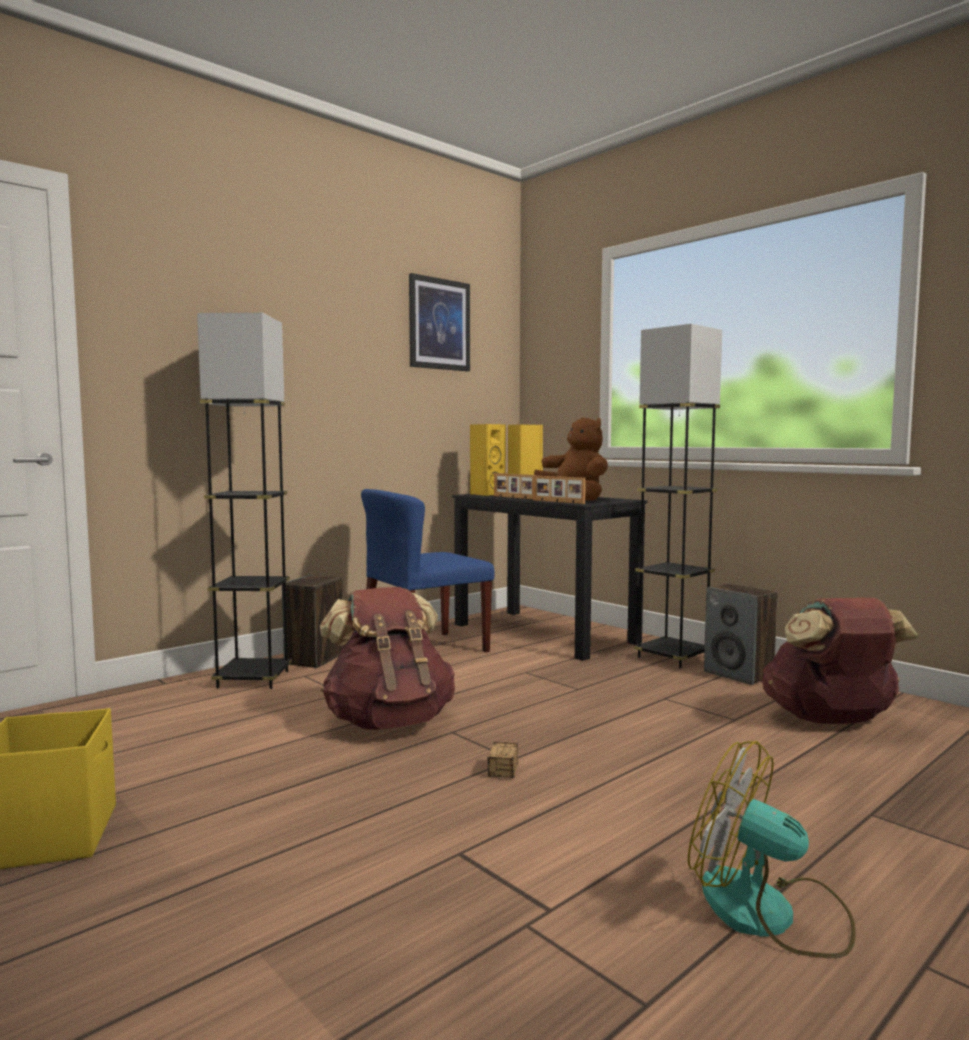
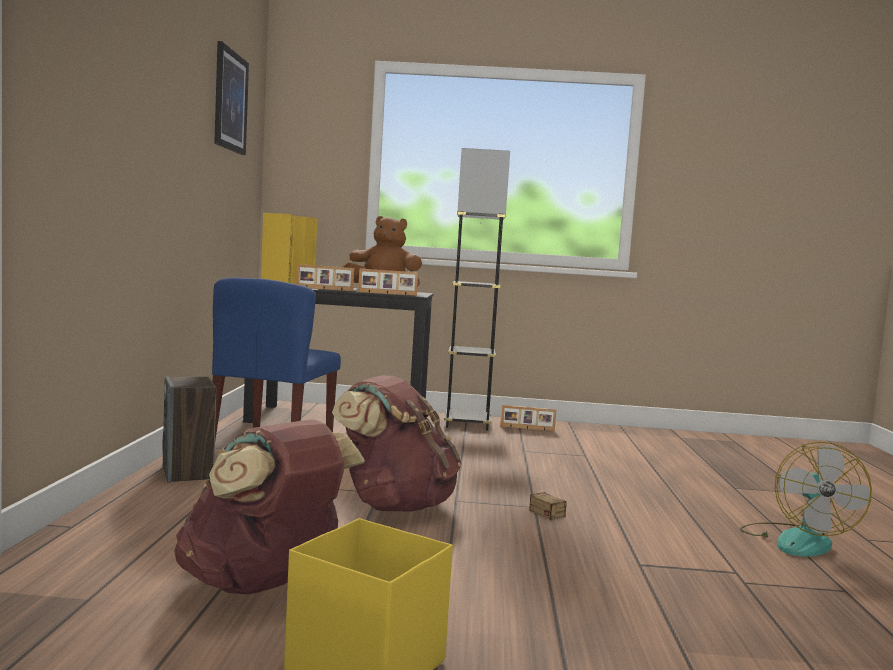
camera: 45 degrees left, 0 degrees up
(253, 679) = (172, 501): grey floor lamp -> none
(739, 674) = (527, 428): speaker -> picture frame
(769, 913) = (797, 540): fan -> fan turned 75 degrees counterclockwise
(830, 720) = (625, 446): brown backpack -> brown backpack (264, 583)

